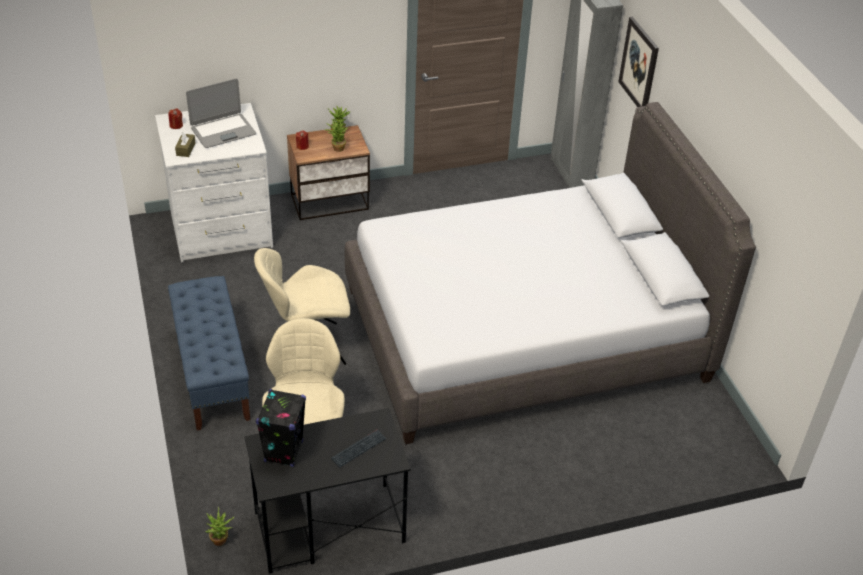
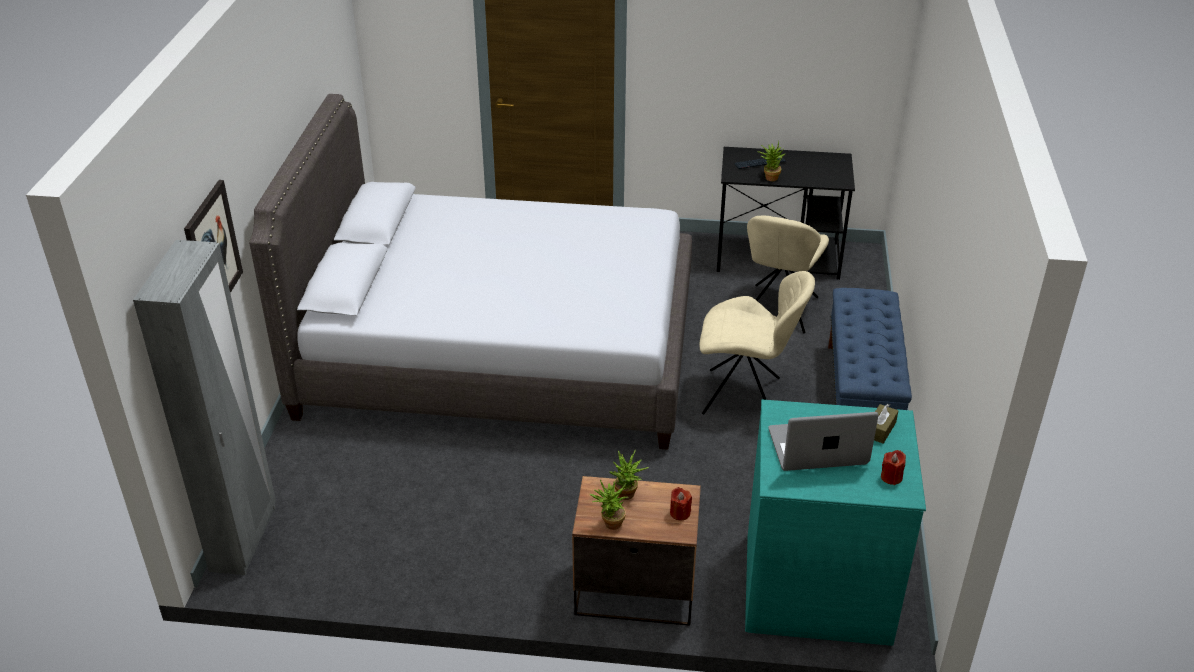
camera: 155 degrees left, 5 degrees down
(221, 230) = (817, 585): white dresser -> turquoise dresser
(222, 541) = (872, 268): potted plant -> potted plant (769, 177)
(283, 451) = (823, 174): black speaker -> none

